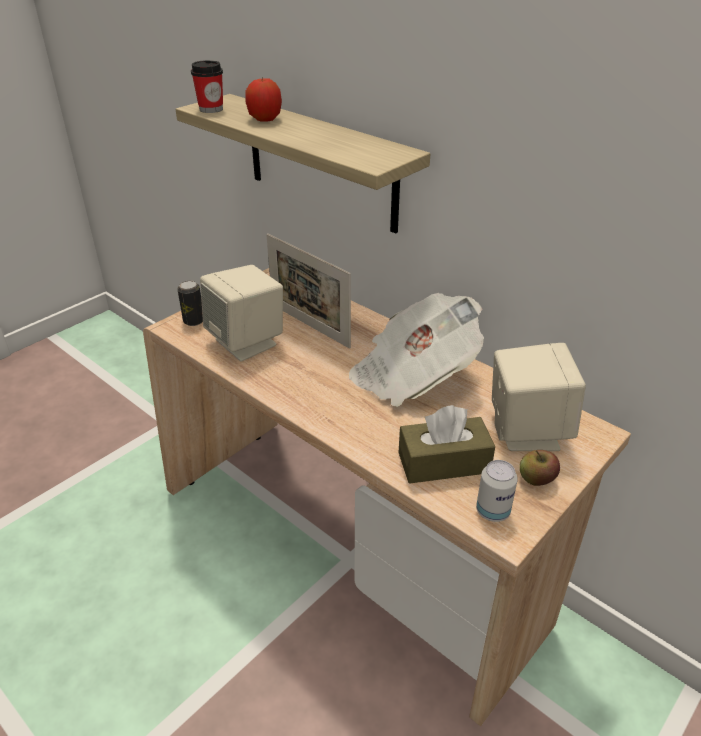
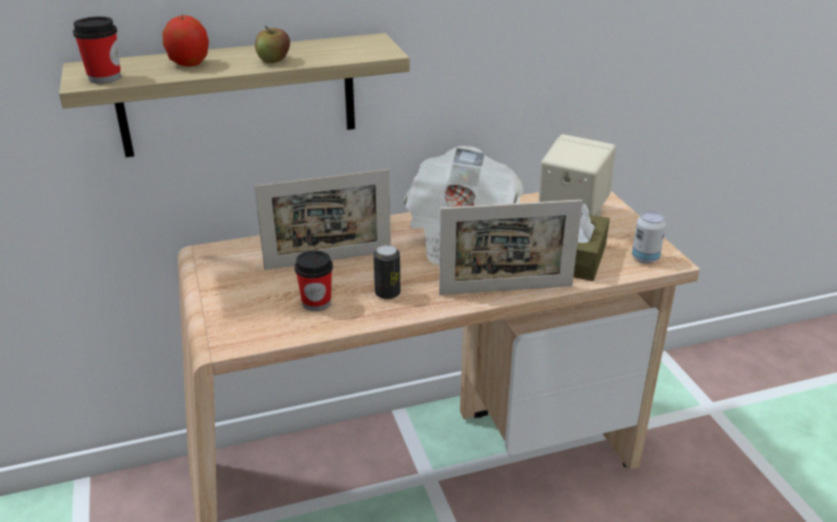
camera: 60 degrees left, 5 degrees down
(194, 321) = (233, 326): can -> can (387, 293)
(247, 342) = (316, 303): beige speaker -> cup
(344, 431) = (506, 290): none -> picture frame
(536, 479) = (624, 230): apple -> apple (274, 60)

